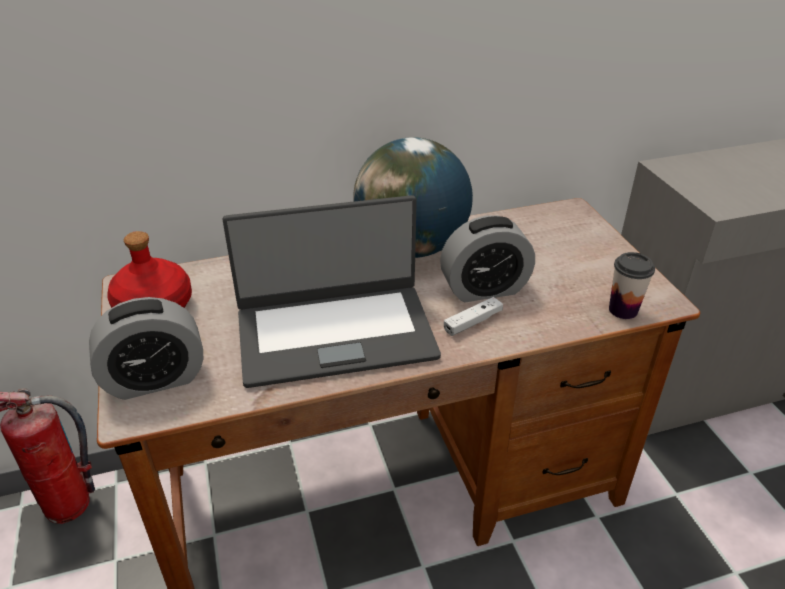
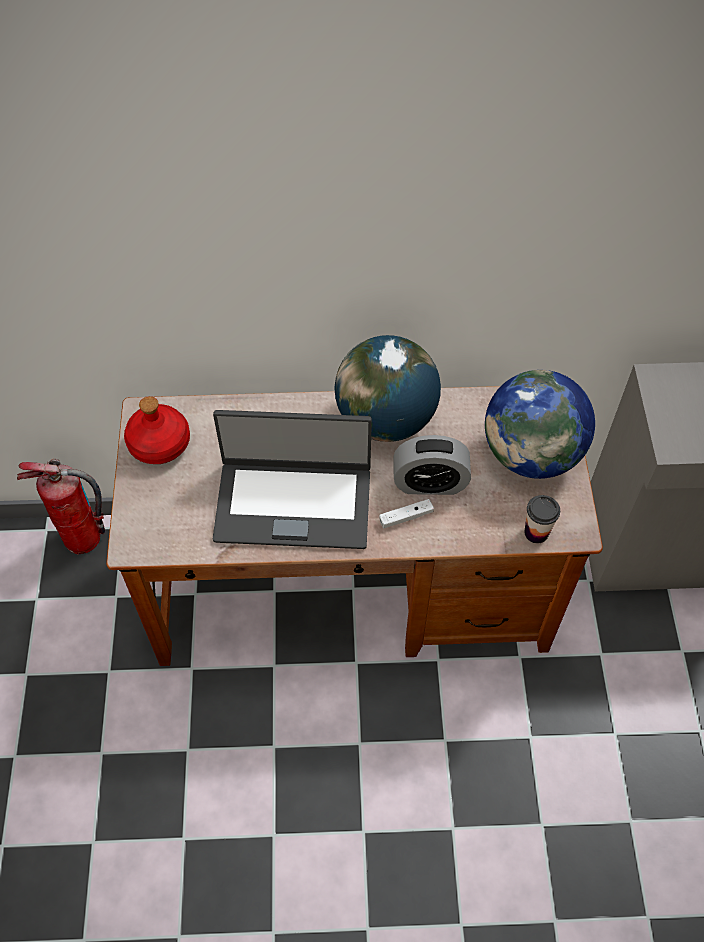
camera: 15 degrees right, 20 degrees up
(155, 379) = (151, 518): alarm clock -> none
(577, 250) = (531, 454): none -> globe

